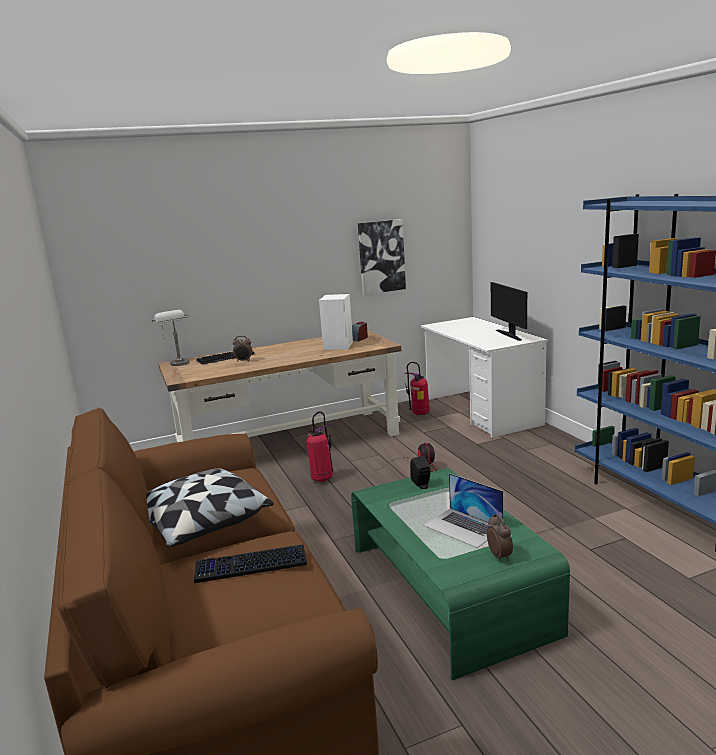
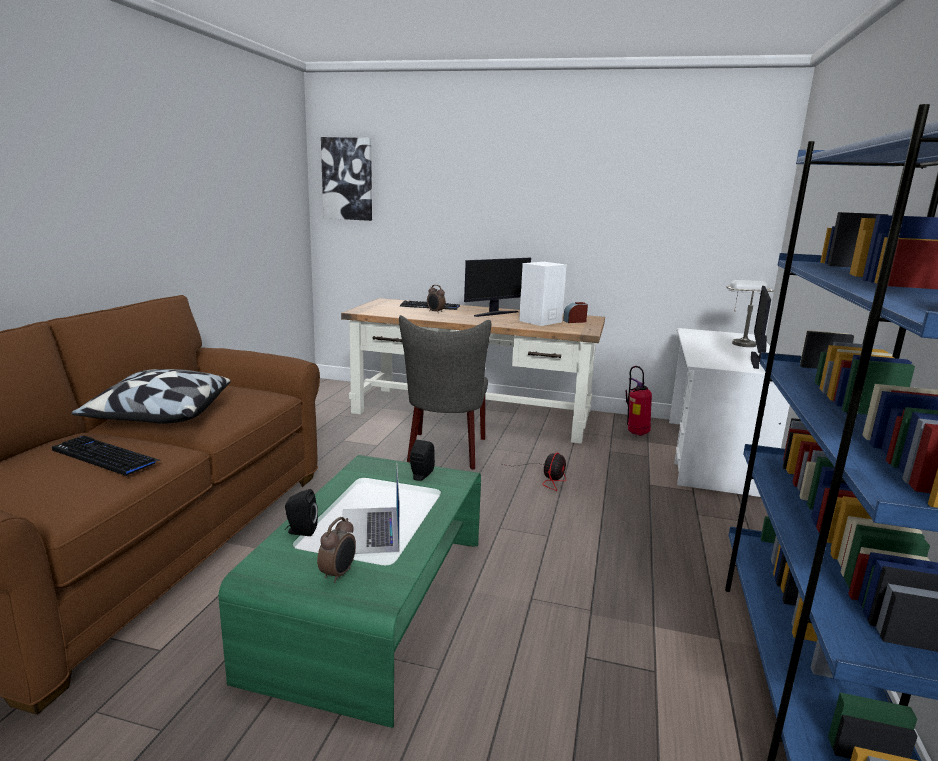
camera: 35 degrees right, 0 degrees up
(177, 362) = (390, 300): grey table lamp -> grey table lamp (740, 342)
(291, 349) = (495, 313): none -> monitor
(322, 479) = (445, 453): fire extinguisher -> grey chair
(381, 256) = (642, 232): picture -> picture (347, 179)
(428, 549) = (300, 531): none -> black speaker

